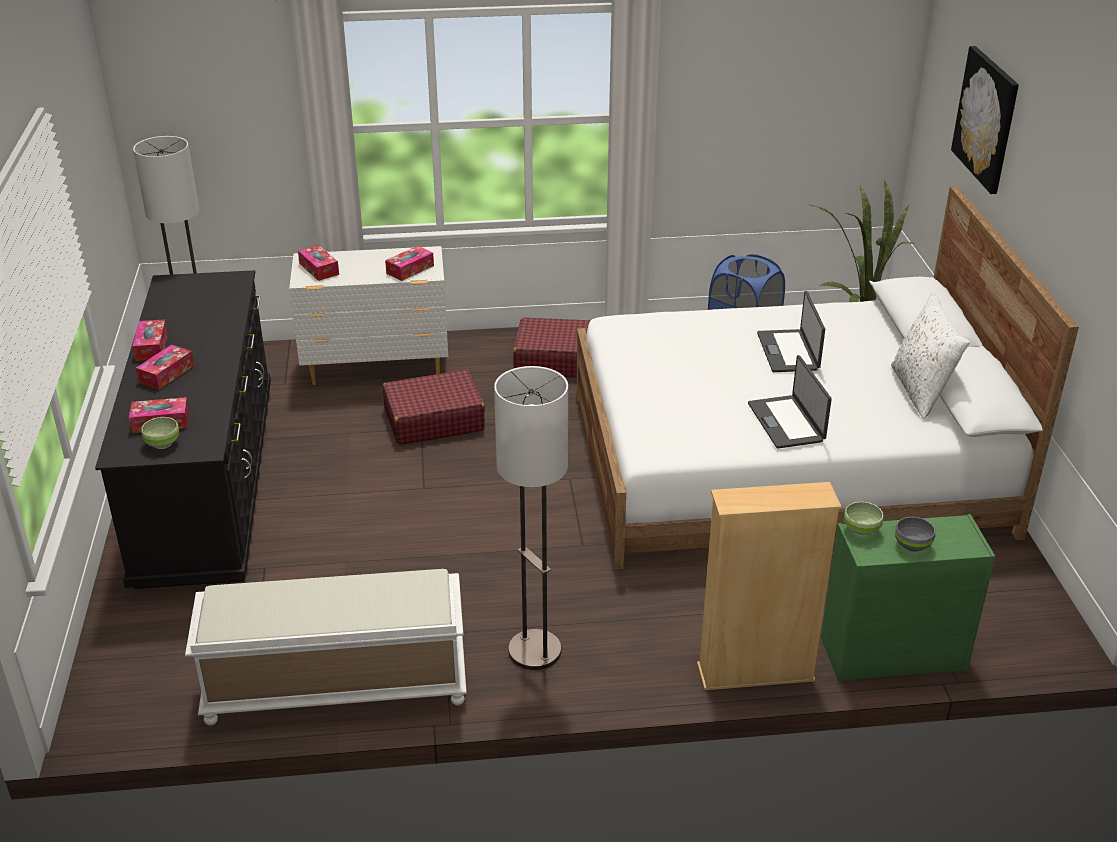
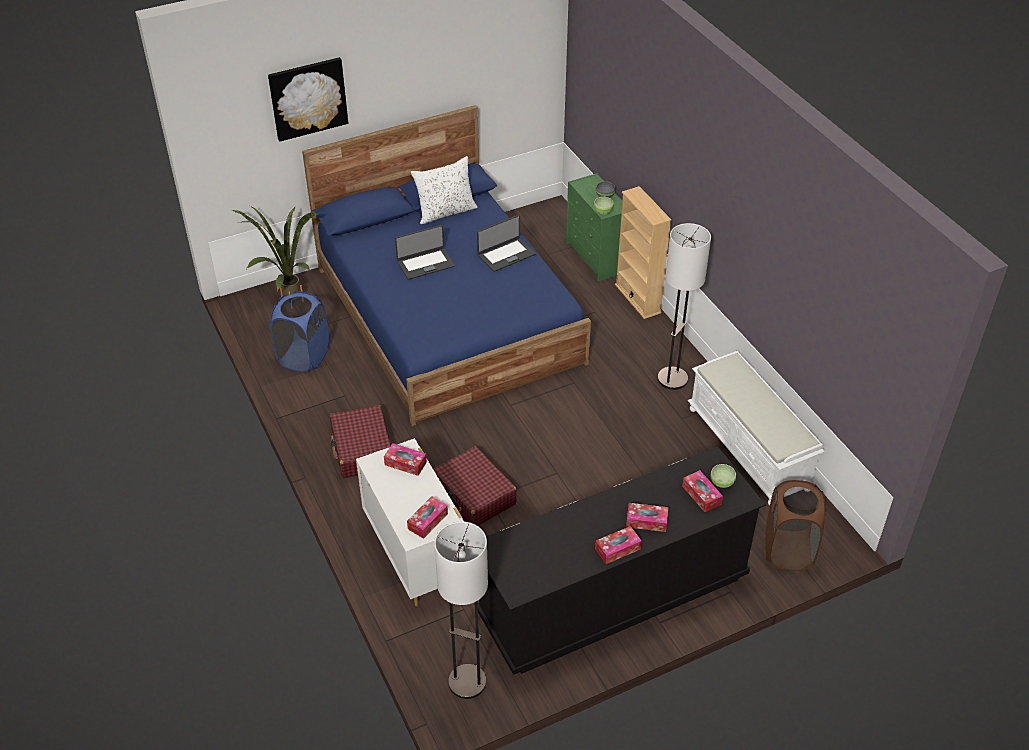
camera: 110 degrees left, 10 degrees up
(131, 655) = (788, 550): none -> brown laundry basket
(785, 464) = (448, 314): white bed -> blue bed

